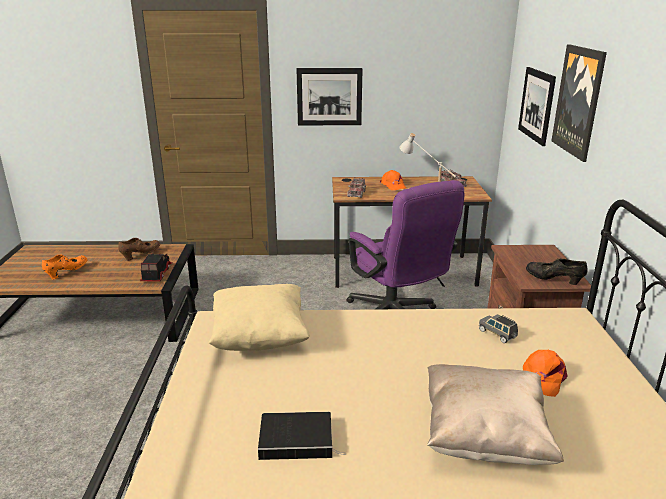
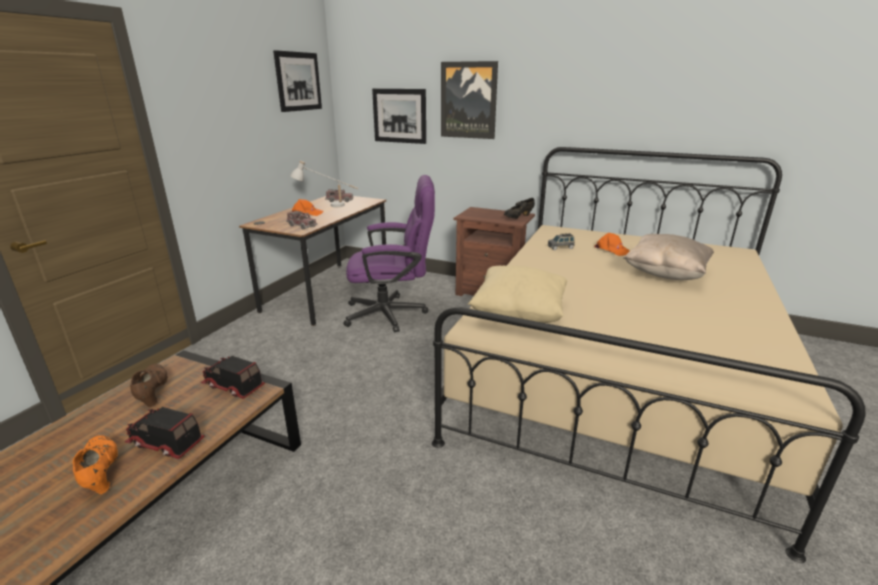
camera: 65 degrees left, 0 degrees up
(94, 277) = (165, 443): none -> toy truck
(298, 439) = (664, 322): book -> none
(329, 97) = (214, 135): picture -> picture (298, 81)

